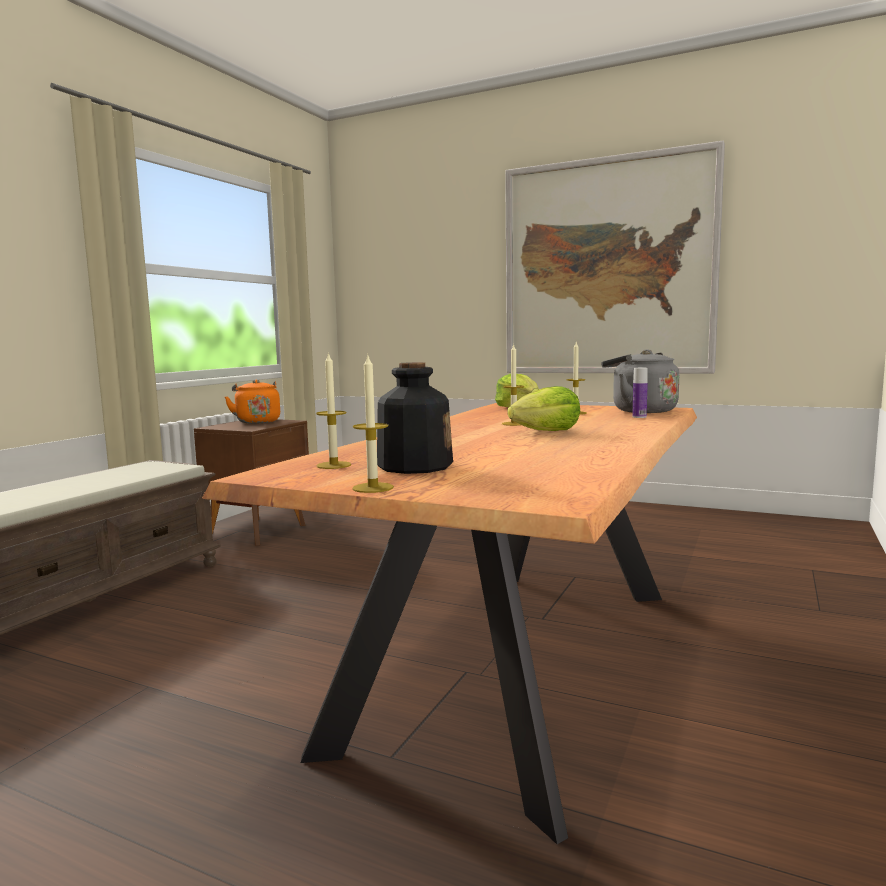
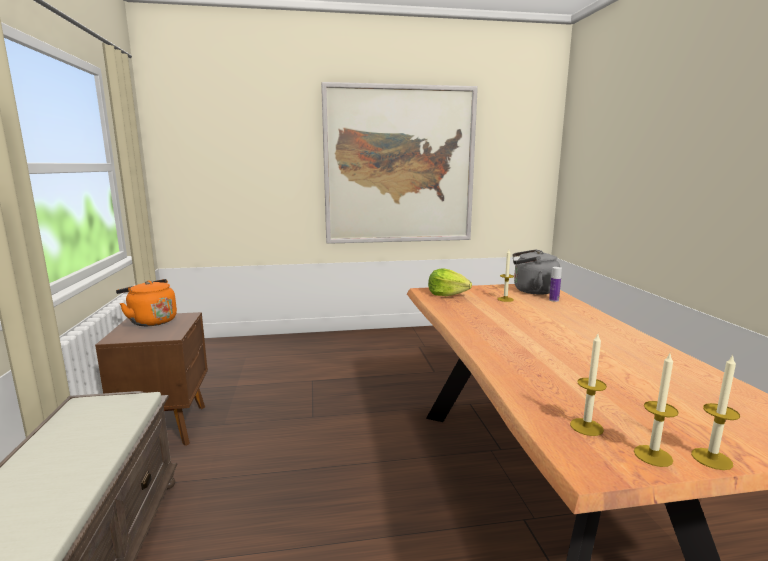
camera: 35 degrees left, 5 degrees up
(414, 466) = (637, 411): bottle -> none
(513, 424) = (512, 322): candle -> candle (653, 456)
(546, 432) = (562, 332): lettuce -> none

